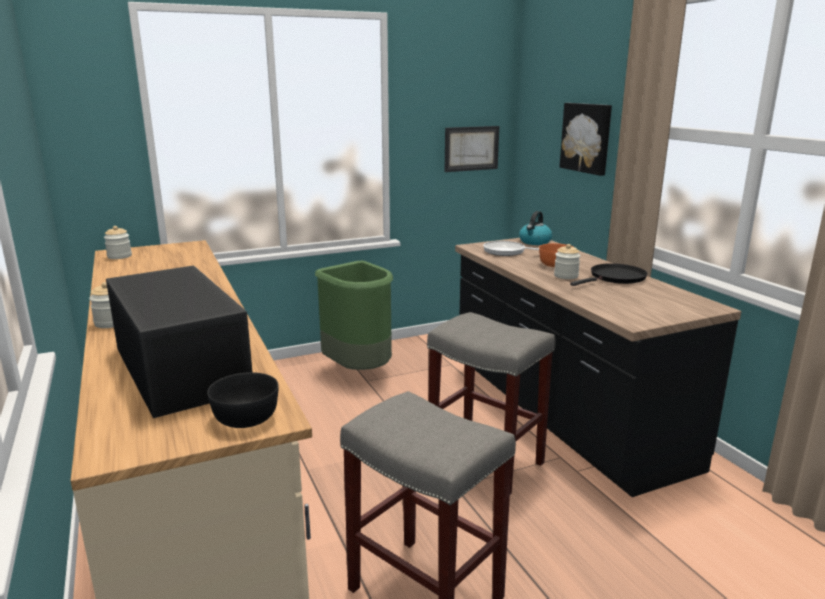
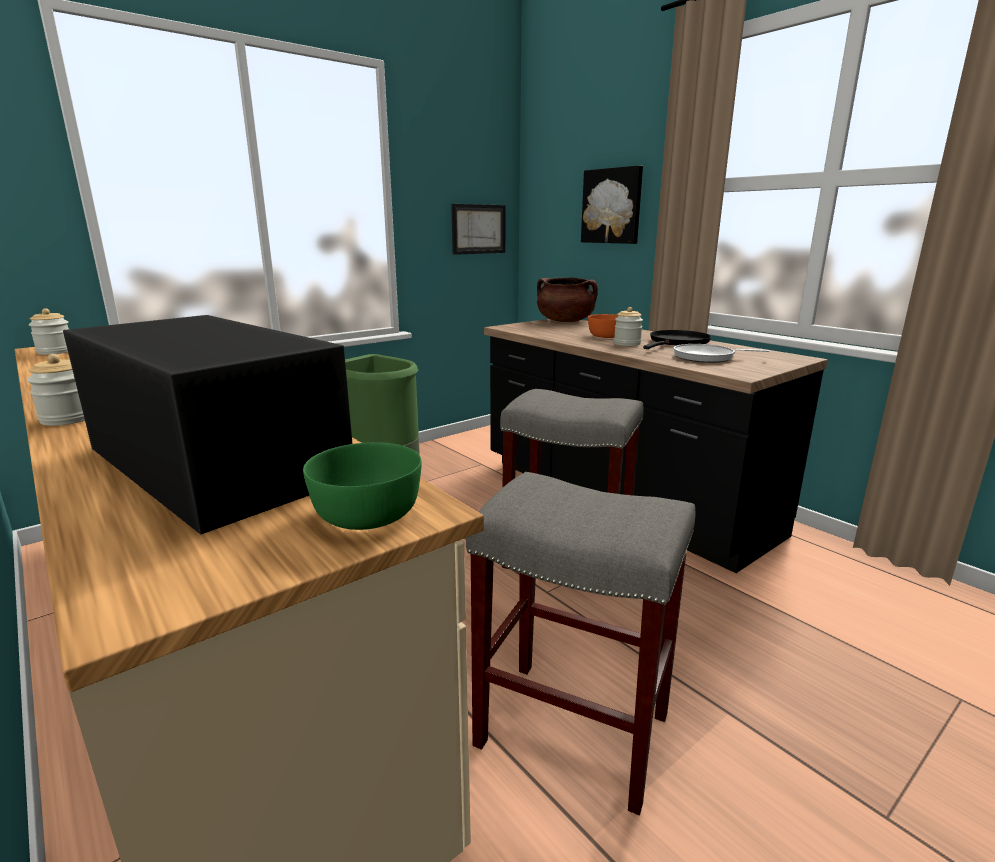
camera: 15 degrees left, 0 degrees up
(245, 417) = (365, 513): black bowl -> green bowl
(506, 251) = (544, 329): frying pan -> frying pan (707, 357)
(535, 242) = (565, 321): kettle -> brown cooking pot

